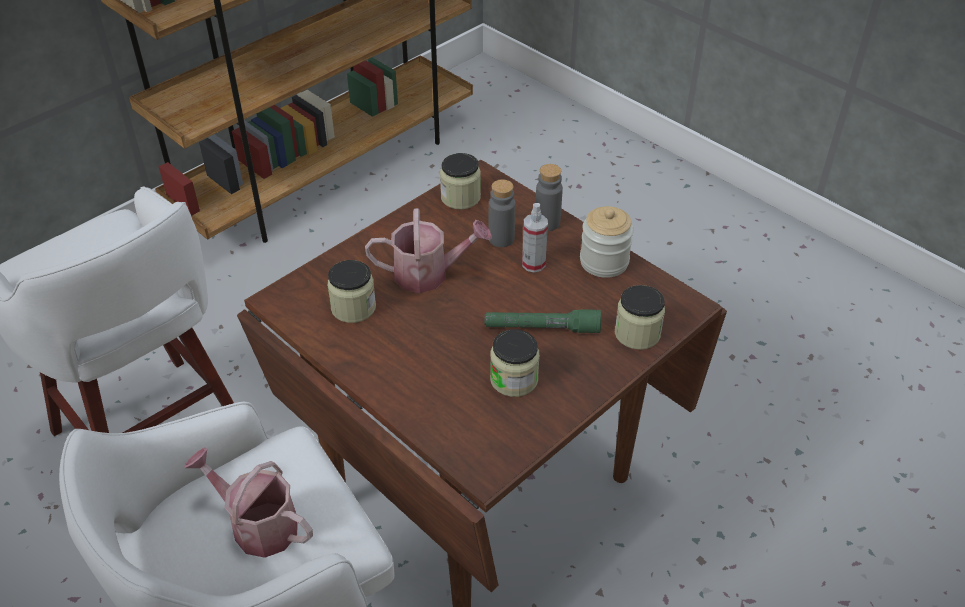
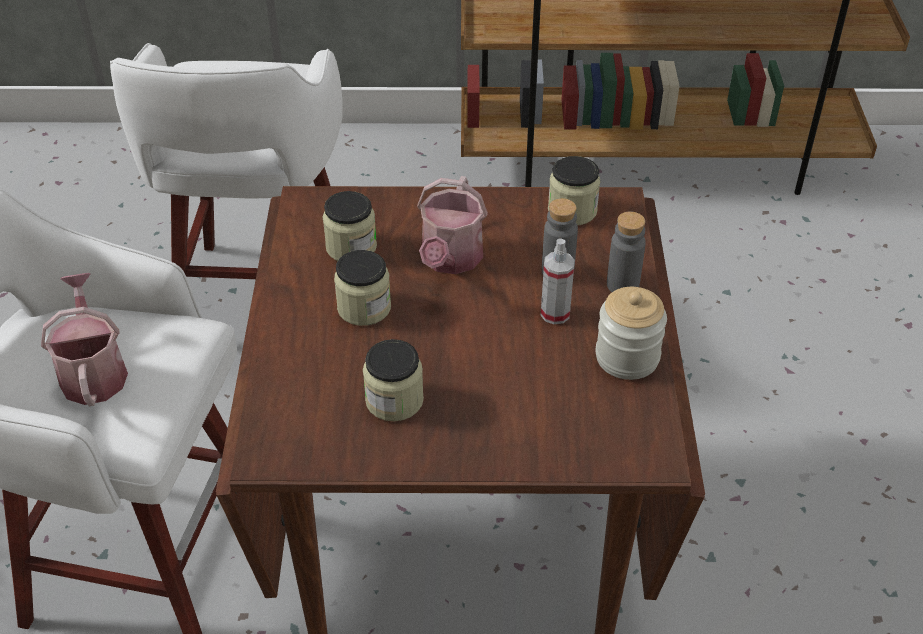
camera: 45 degrees right, 0 degrees up
(429, 274) = (450, 260): watering can -> watering can turned 60 degrees clockwise
(541, 328) = (480, 375): green flashlight -> none
(637, 333) = (563, 445): jar -> jar (364, 308)

